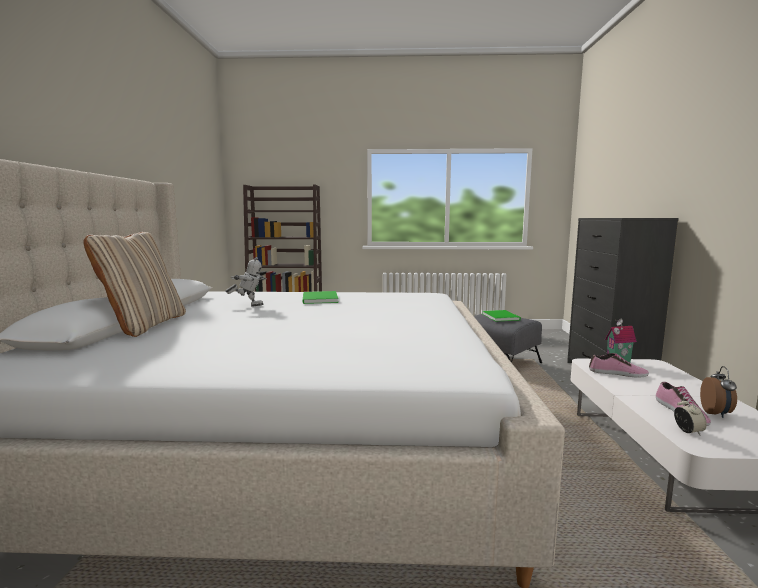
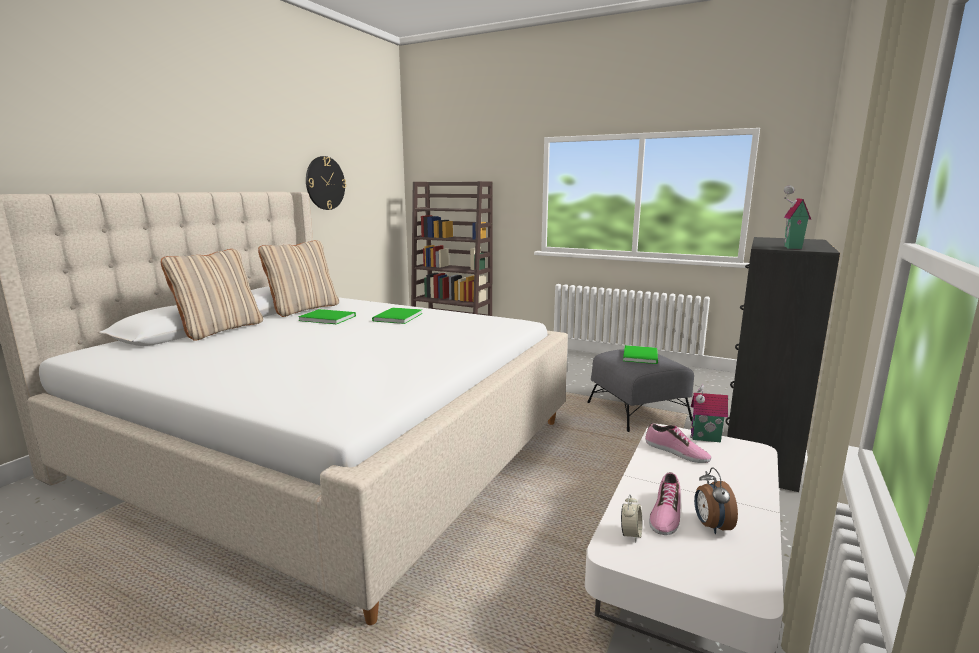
camera: 25 degrees right, 5 degrees up
(171, 179) = (325, 183): none -> wall clock
(204, 301) = (303, 309): none -> beige pillow
(248, 305) = (327, 318): toy robot -> green book
(638, 217) = (790, 247): none -> toy house
(716, 413) = (711, 526): alarm clock -> alarm clock turned 135 degrees clockwise

